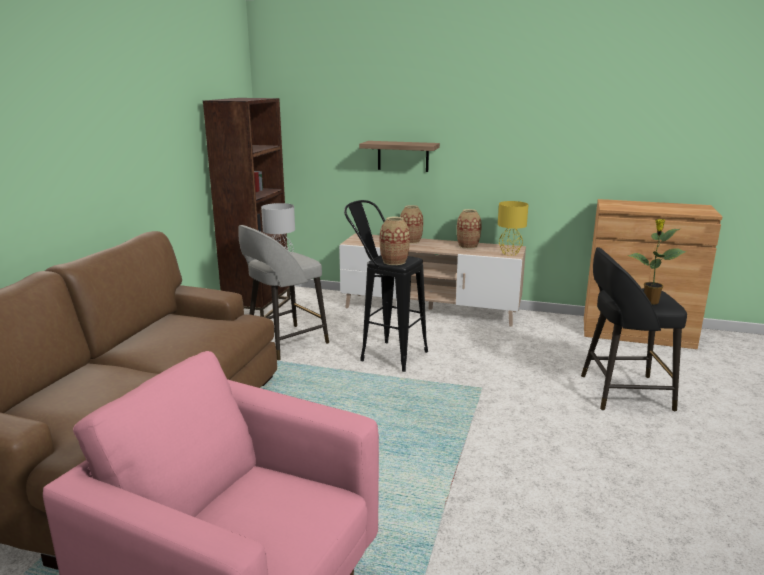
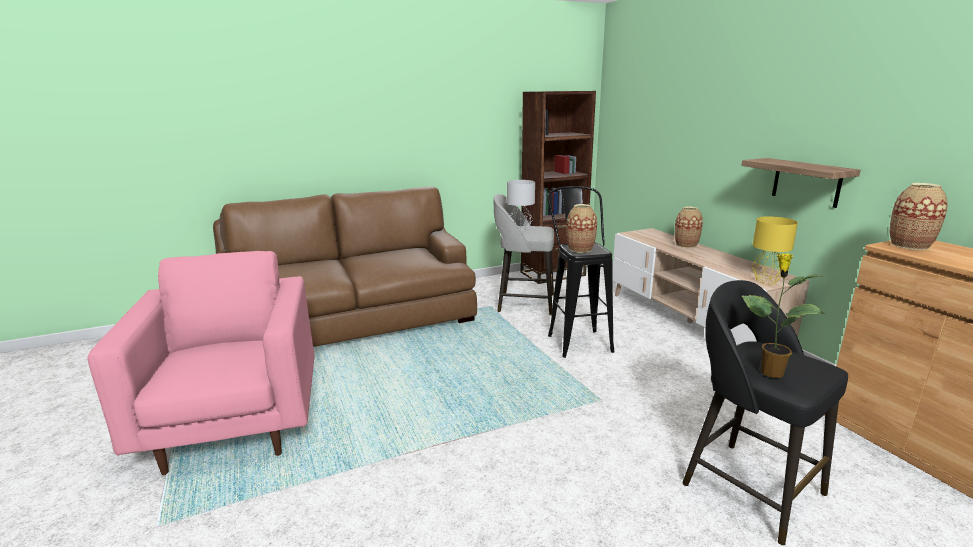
camera: 50 degrees right, 0 degrees up
(403, 156) = (699, 153): shelf -> shelf (806, 182)
(468, 246) = (735, 263): vase -> vase (909, 245)

